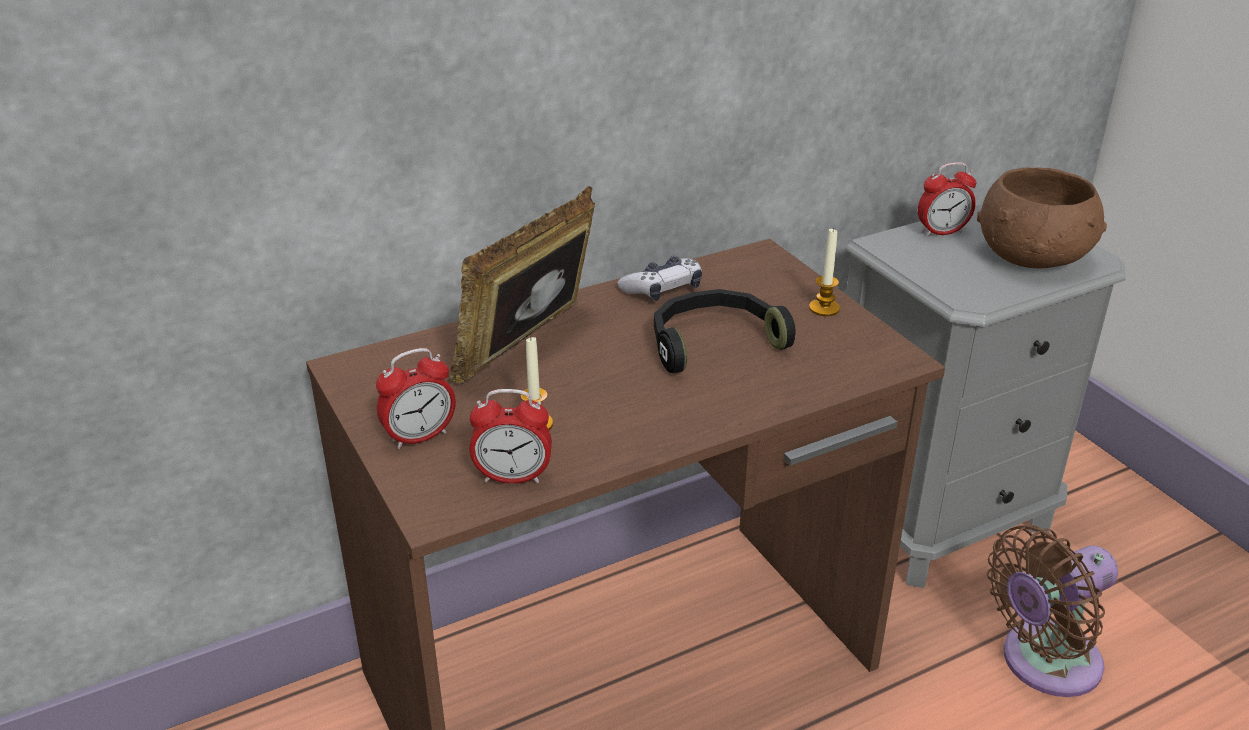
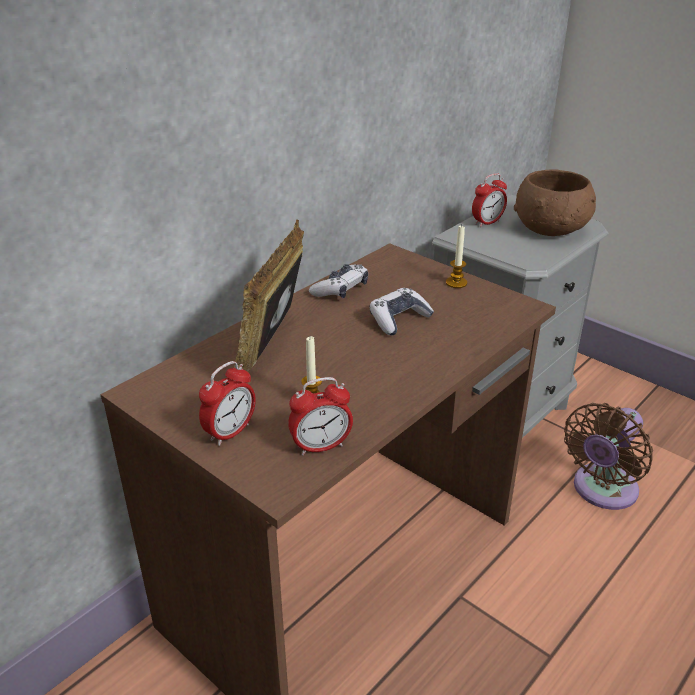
camera: 20 degrees left, 0 degrees up
(713, 342) = (399, 319): black headphones -> game controller

